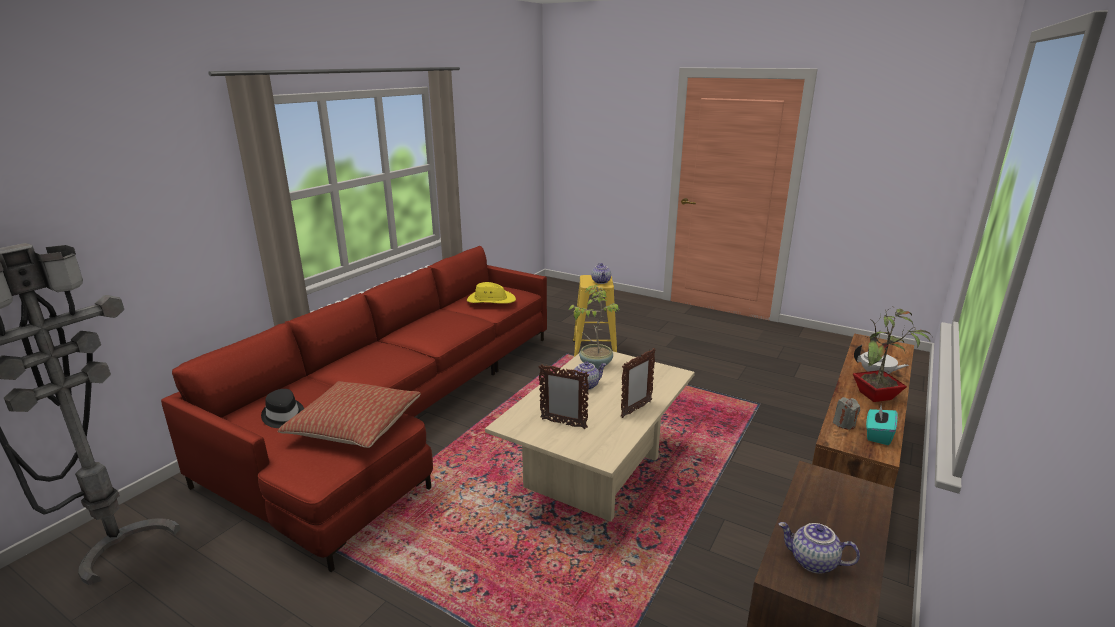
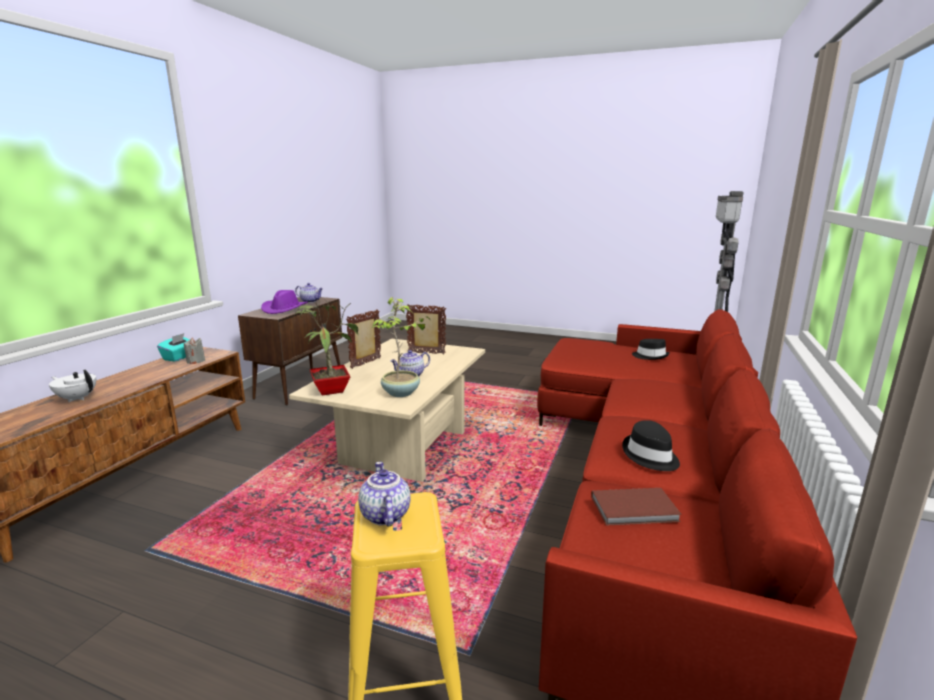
camera: 170 degrees right, 5 degrees down
(355, 426) = (587, 355): pillow -> none
(454, 316) = (650, 456): none -> black hat
(491, 300) = (635, 510): yellow hat -> brown book
(831, 512) = (284, 309): none -> purple hat
(876, 397) = (125, 379): potted plant -> potted plant (330, 390)

